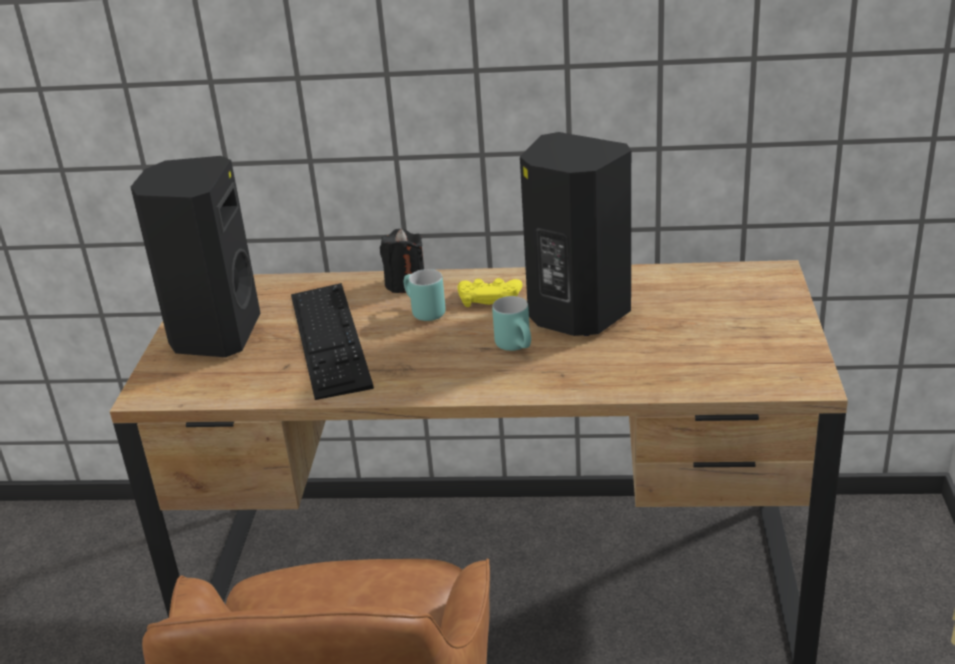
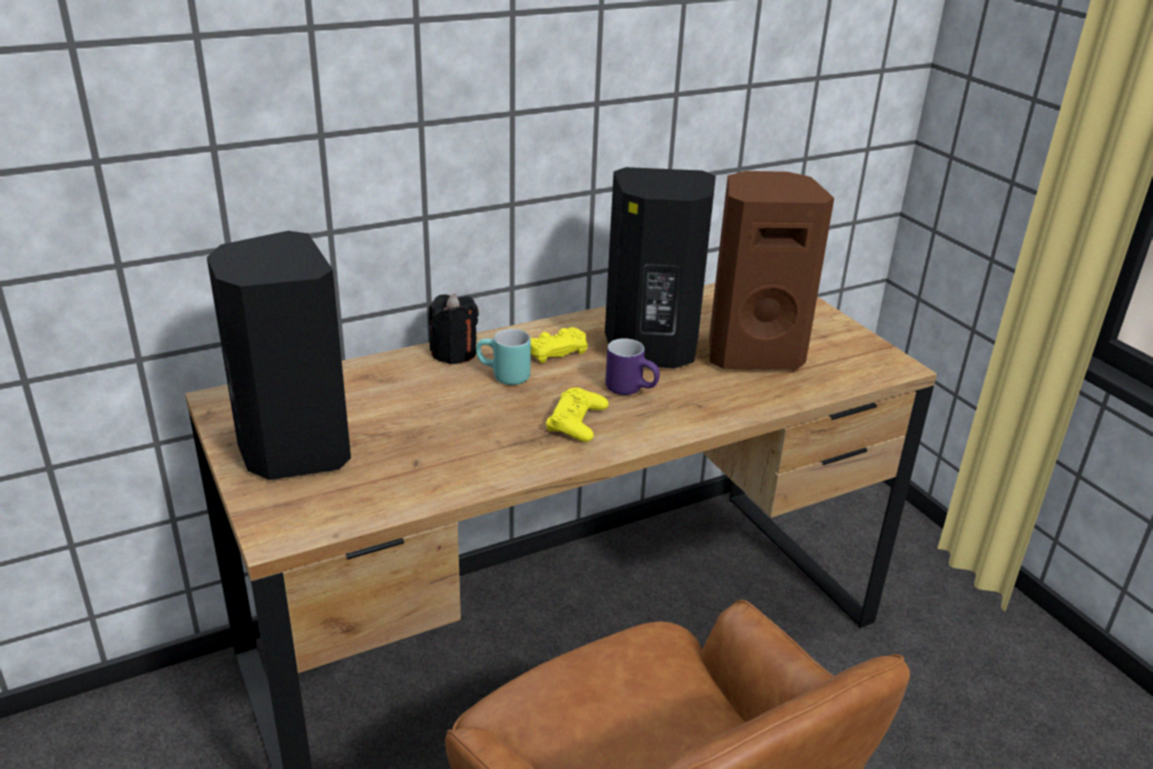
camera: 35 degrees left, 0 degrees up
(329, 339) = (433, 424): keyboard -> none
(441, 363) = (577, 421): none -> yellow game controller
(518, 346) = (632, 389): turquoise mug -> purple mug
(670, 337) = (752, 352): none -> brown speaker

